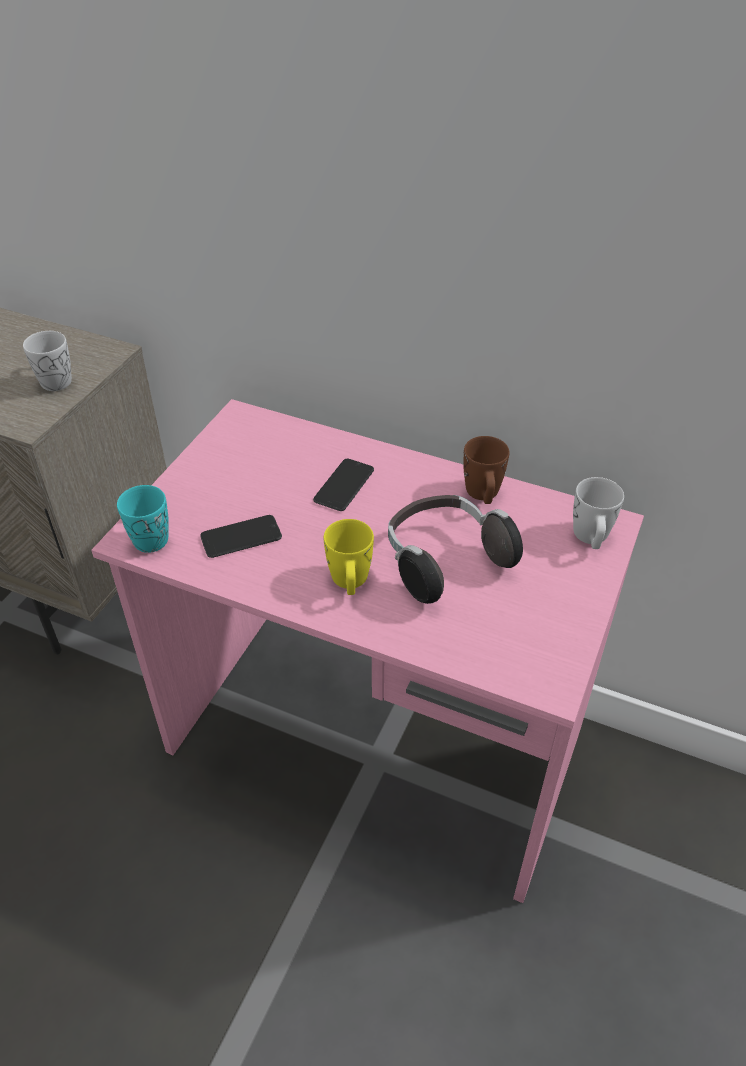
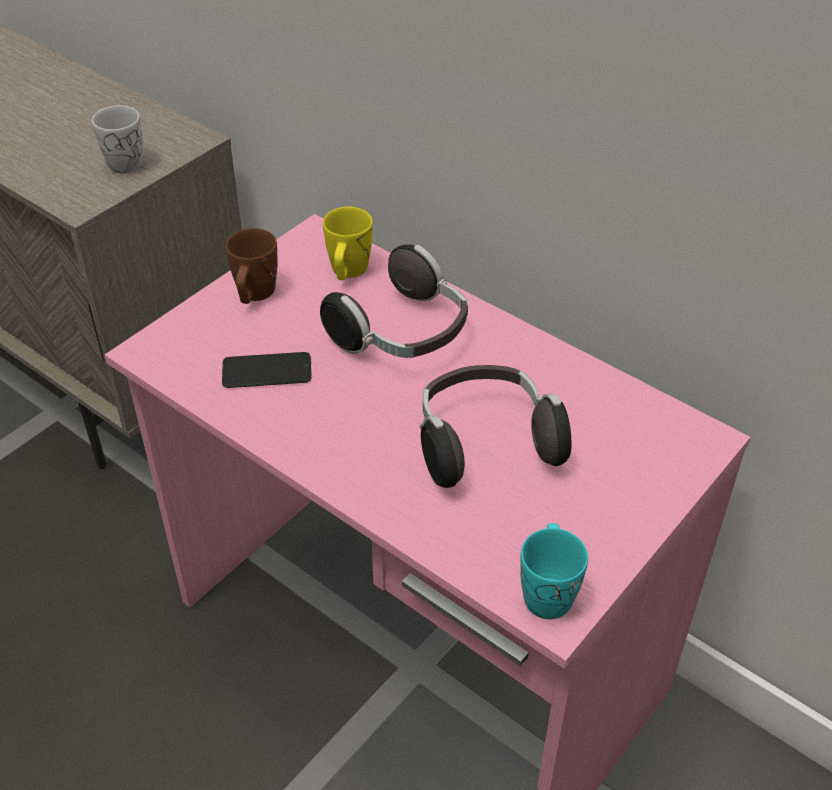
camera: 15 degrees right, 0 degrees up
(151, 535) = (171, 350): turquoise mug -> turquoise mug (547, 590)
(344, 485) = (403, 334): phone -> headphones
(350, 582) = (367, 446): yellow mug -> yellow mug (347, 272)
(483, 495) = (561, 375): brown mug -> brown mug (254, 295)
(591, 538) = (672, 451): white mug -> none

